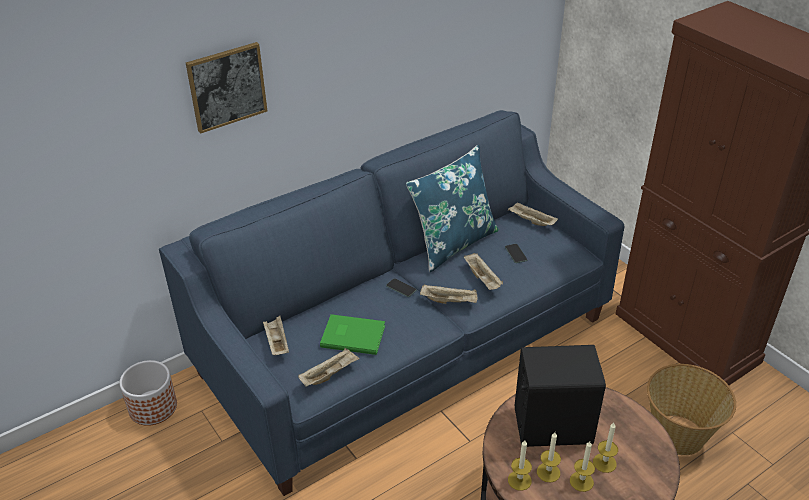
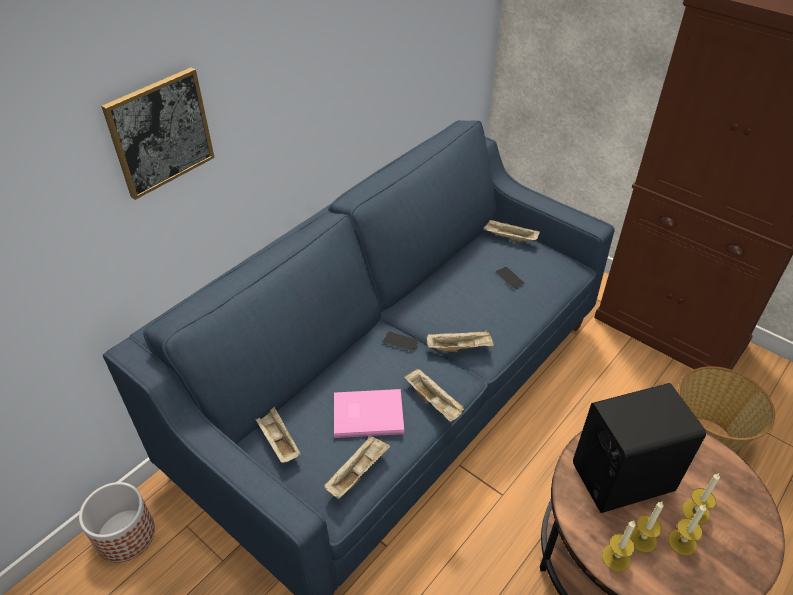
camera: 15 degrees left, 5 degrees up
(352, 335) = (367, 413): green book -> pink book
(453, 243) = (438, 277): blue pillow -> none
(483, 279) = (487, 314): beige tray -> beige tray (434, 402)

